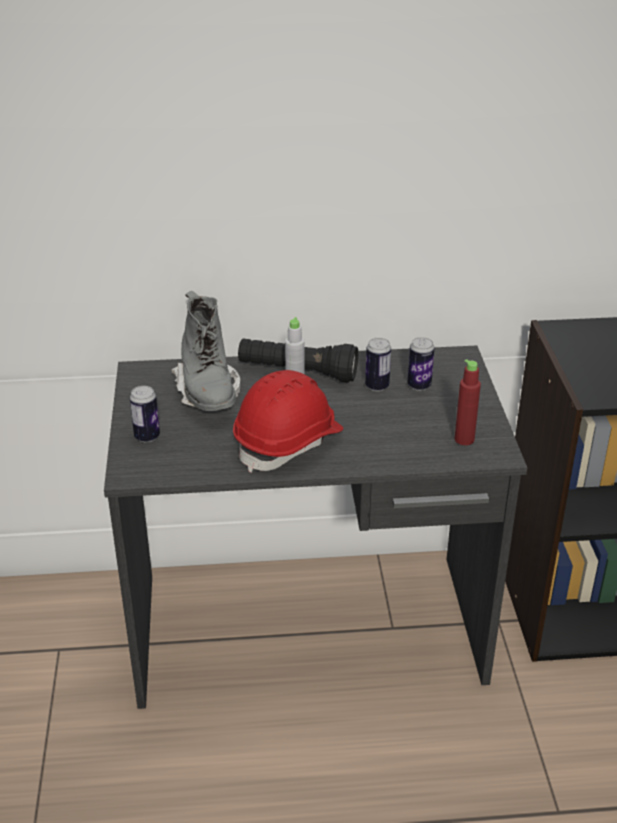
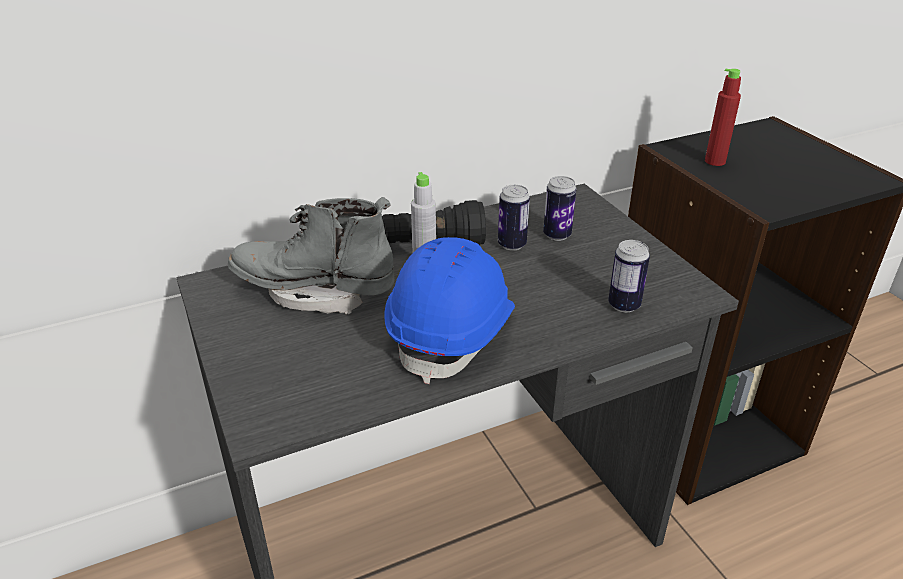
camera: 20 degrees left, 0 degrees up
(147, 436) = (261, 367): can -> can (624, 305)
(208, 393) = (315, 292): grey boot -> grey boot turned 135 degrees clockwise
(289, 442) = (453, 332): red hard hat -> blue hard hat
(464, 439) = (649, 284): red bottle -> red bottle (715, 161)

